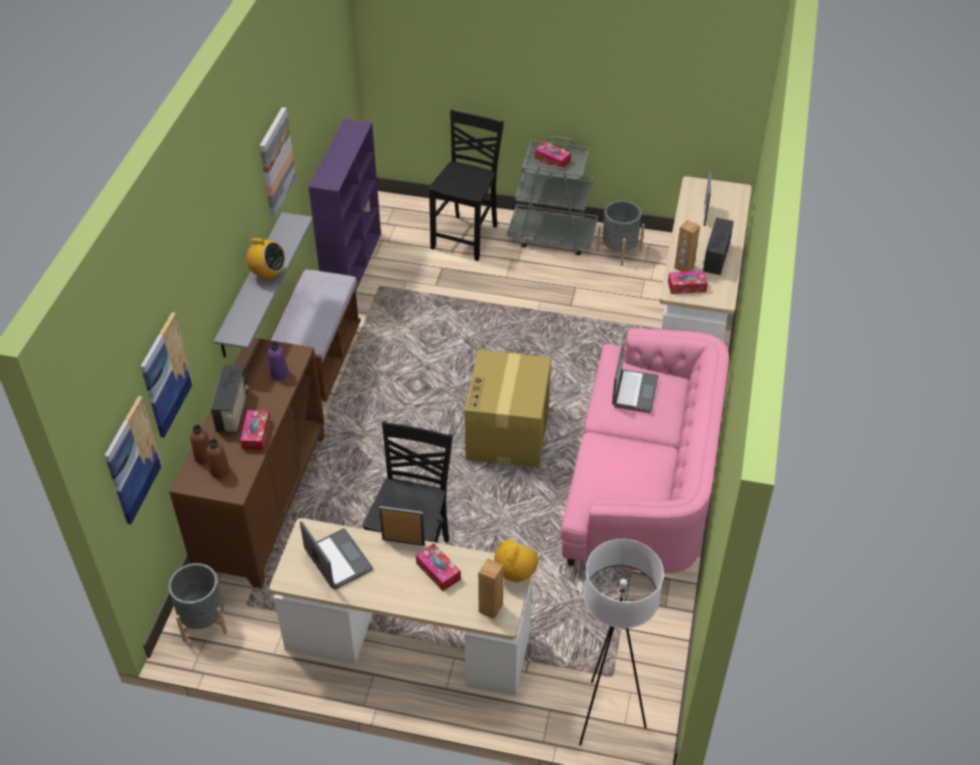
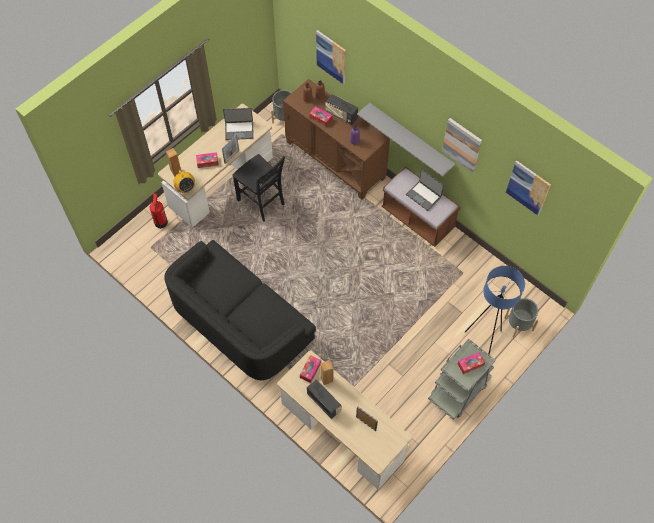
camera: 120 degrees right, 15 degrees up
(132, 460) = (298, 41): picture -> picture (528, 187)
(267, 274) = (405, 139): radio -> none
(352, 264) = (490, 267): purple bookcase -> none
(466, 237) = (484, 340): black chair -> blue floor lamp
(508, 434) = (311, 279): cardboard box -> none
(552, 691) = (161, 222): none -> fire extinguisher
(605, 716) = (135, 234): white floor lamp -> none
(619, 250) = (422, 421): grey planter -> grey planter (519, 324)
(633, 391) = (268, 314): laptop -> laptop (424, 195)
(641, 482) = (240, 322): pink sofa -> black sofa

